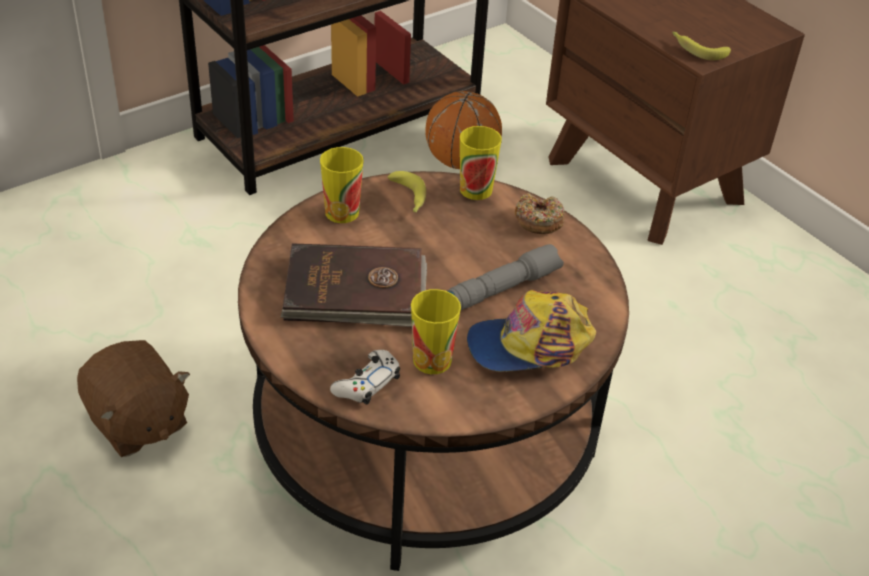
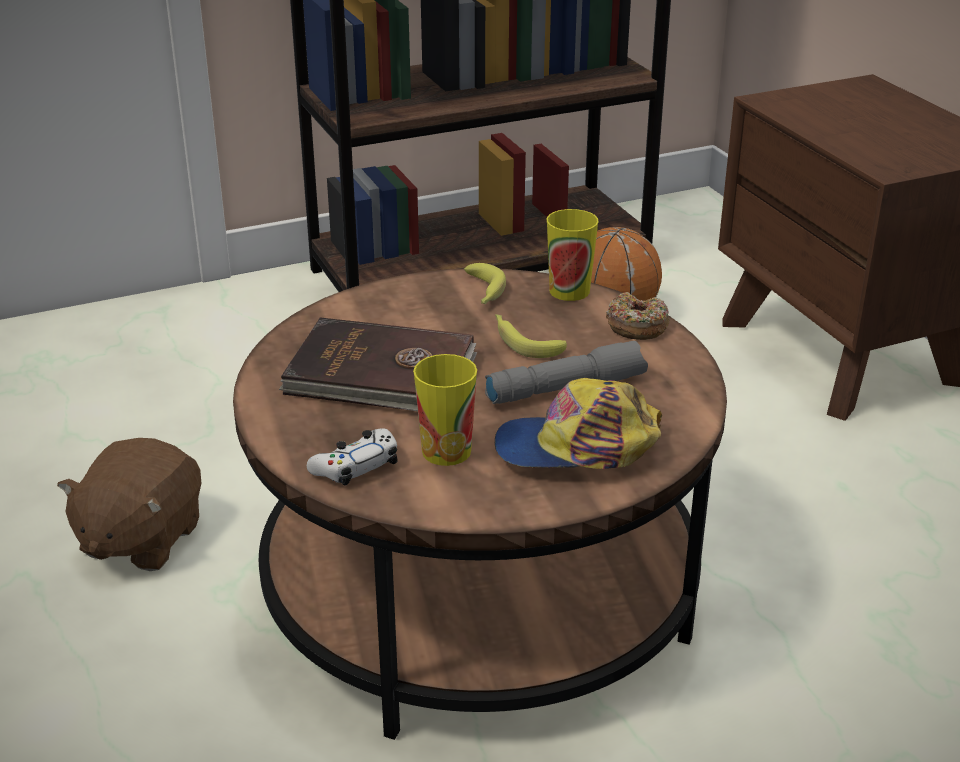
camera: 15 degrees right, 10 degrees down
(137, 422) = (140, 539): brown plush toy -> brown plush toy turned 45 degrees clockwise
(342, 212) = (398, 300): cup -> none
(697, 49) = (886, 160): banana -> banana (524, 341)

